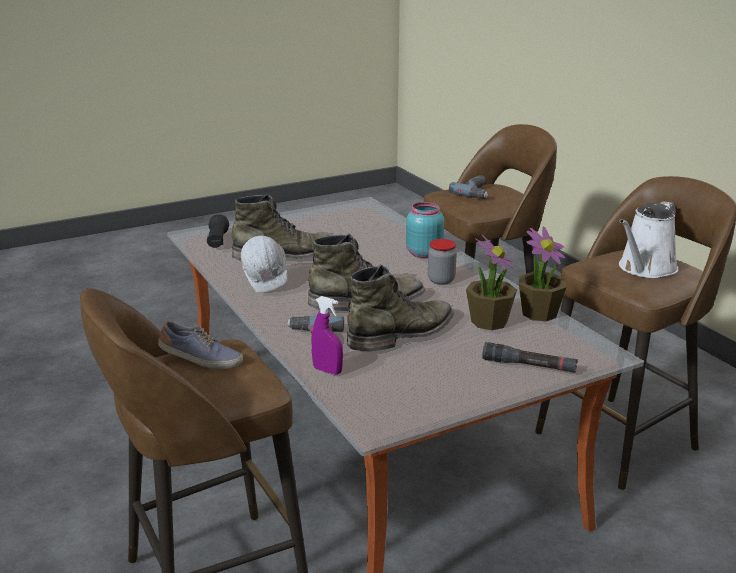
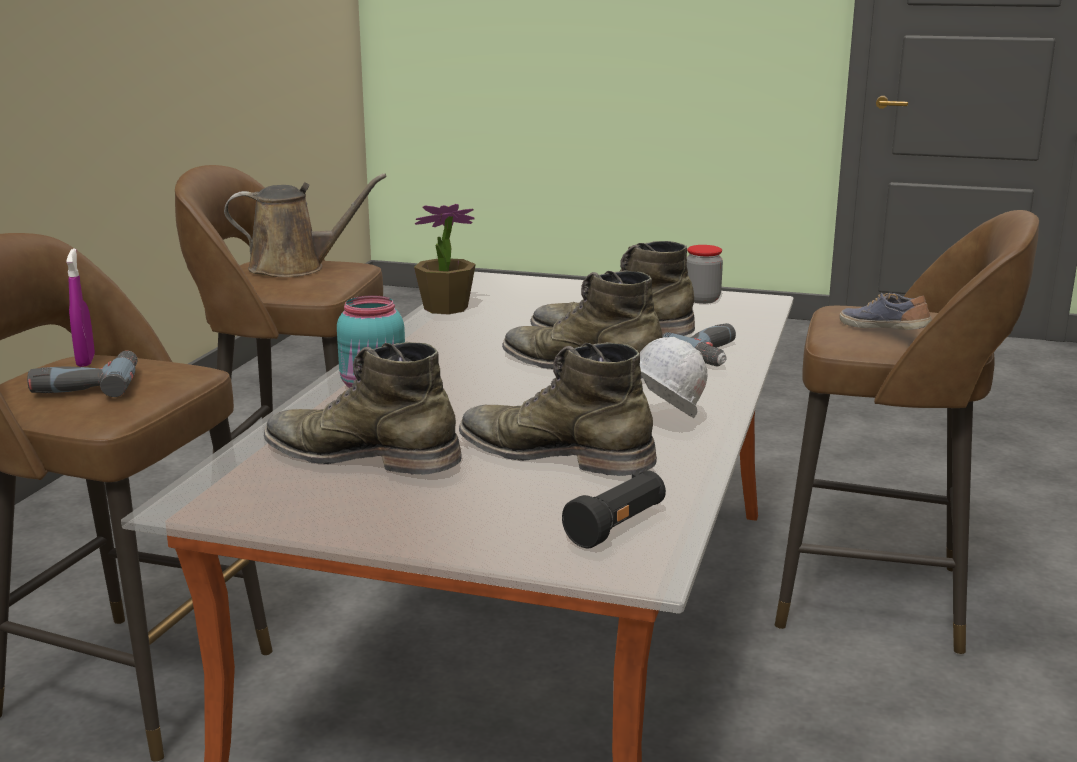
camera: 135 degrees left, 5 degrees down
(327, 370) = (740, 333): purple spray bottle -> purple spray bottle (85, 361)
(352, 230) = (361, 455): none -> green boot
(441, 280) = (445, 356): jar -> jar (702, 299)
(489, 321) = (507, 316): potted plant -> none
(529, 366) = (561, 290): black flashlight -> none
(645, 269) = (295, 268): white watering can -> brown watering can

